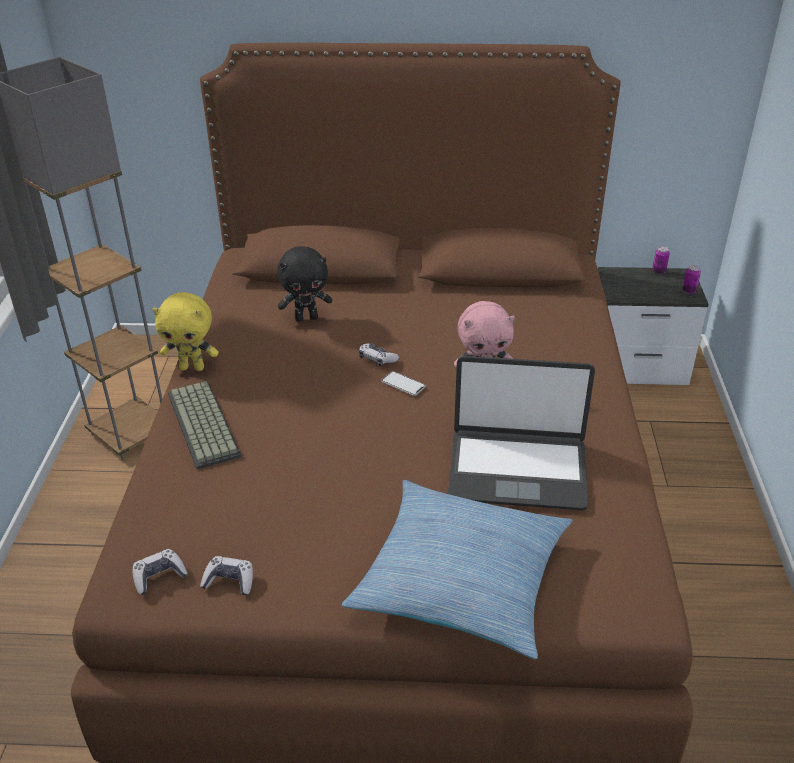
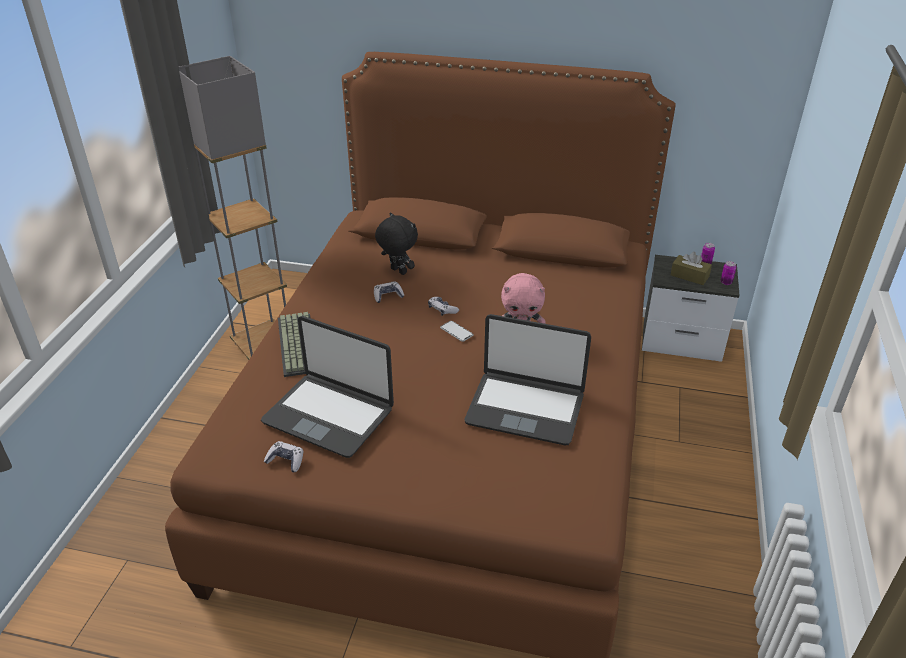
camera: 10 degrees right, 0 degrees up
(159, 576) = (237, 450): game controller -> game controller (388, 296)
(192, 367) = (301, 300): yellow plush toy -> none
(271, 512) = (329, 415): none -> laptop
(306, 318) = (397, 271): black plush toy -> black plush toy turned 135 degrees counterclockwise
(461, 579) = (456, 483): pillow -> none
(645, 288) = (689, 276): none -> brown tissue box

